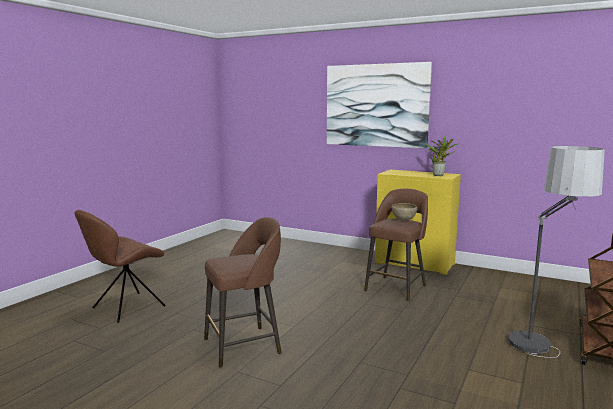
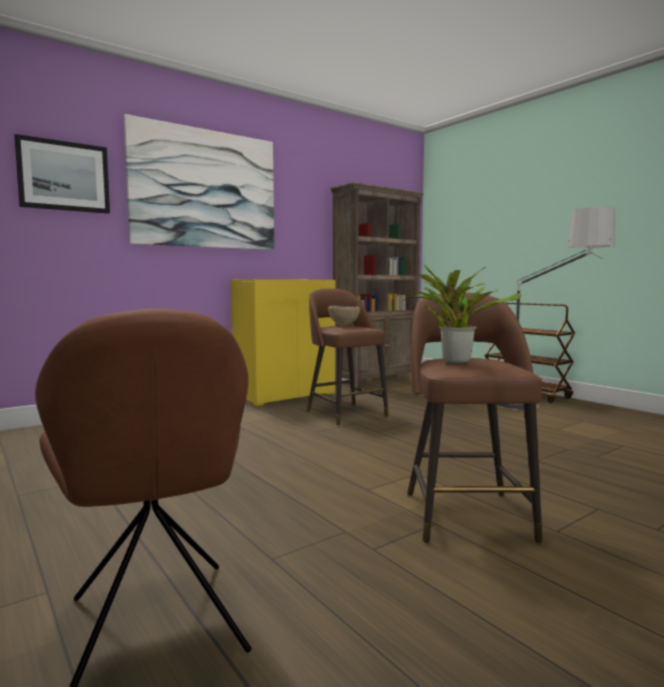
camera: 65 degrees left, 5 degrees down
(298, 107) = (64, 176): none -> picture
(439, 175) = (305, 279): potted plant -> potted plant (453, 361)
(523, 279) = (376, 380): none -> brown bookcase

